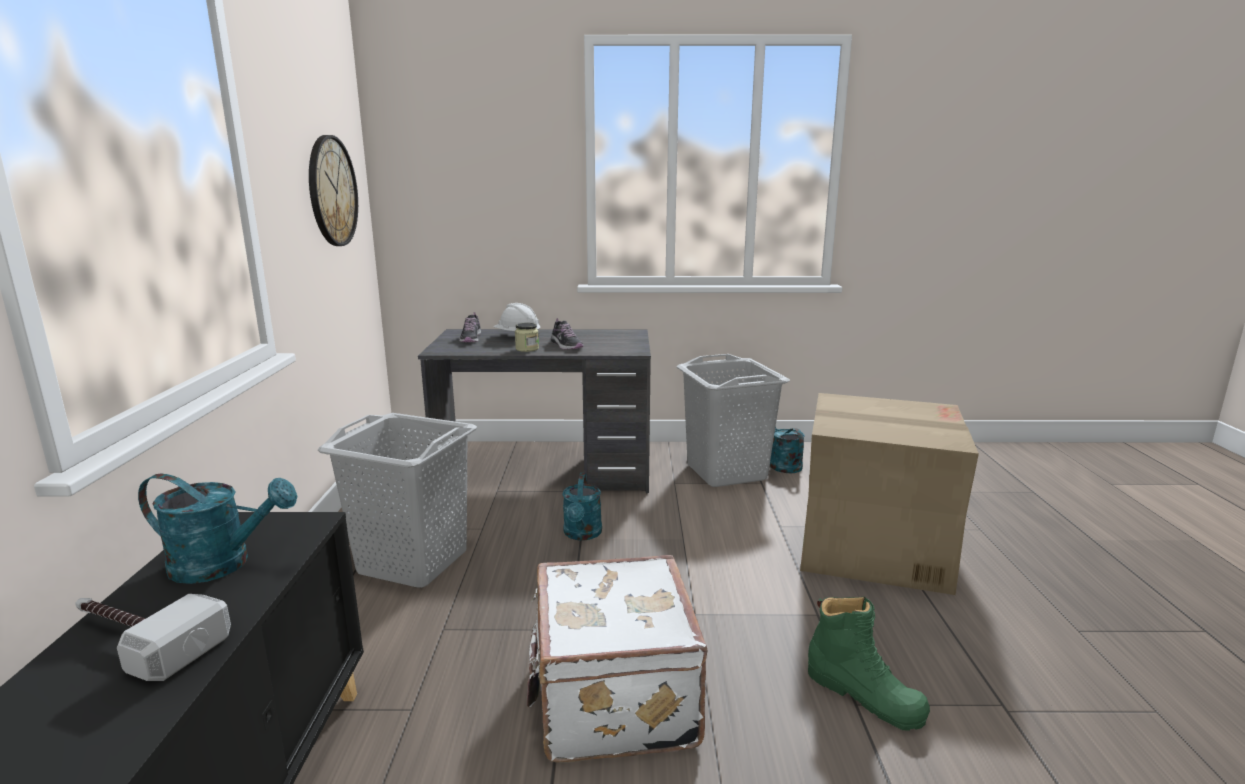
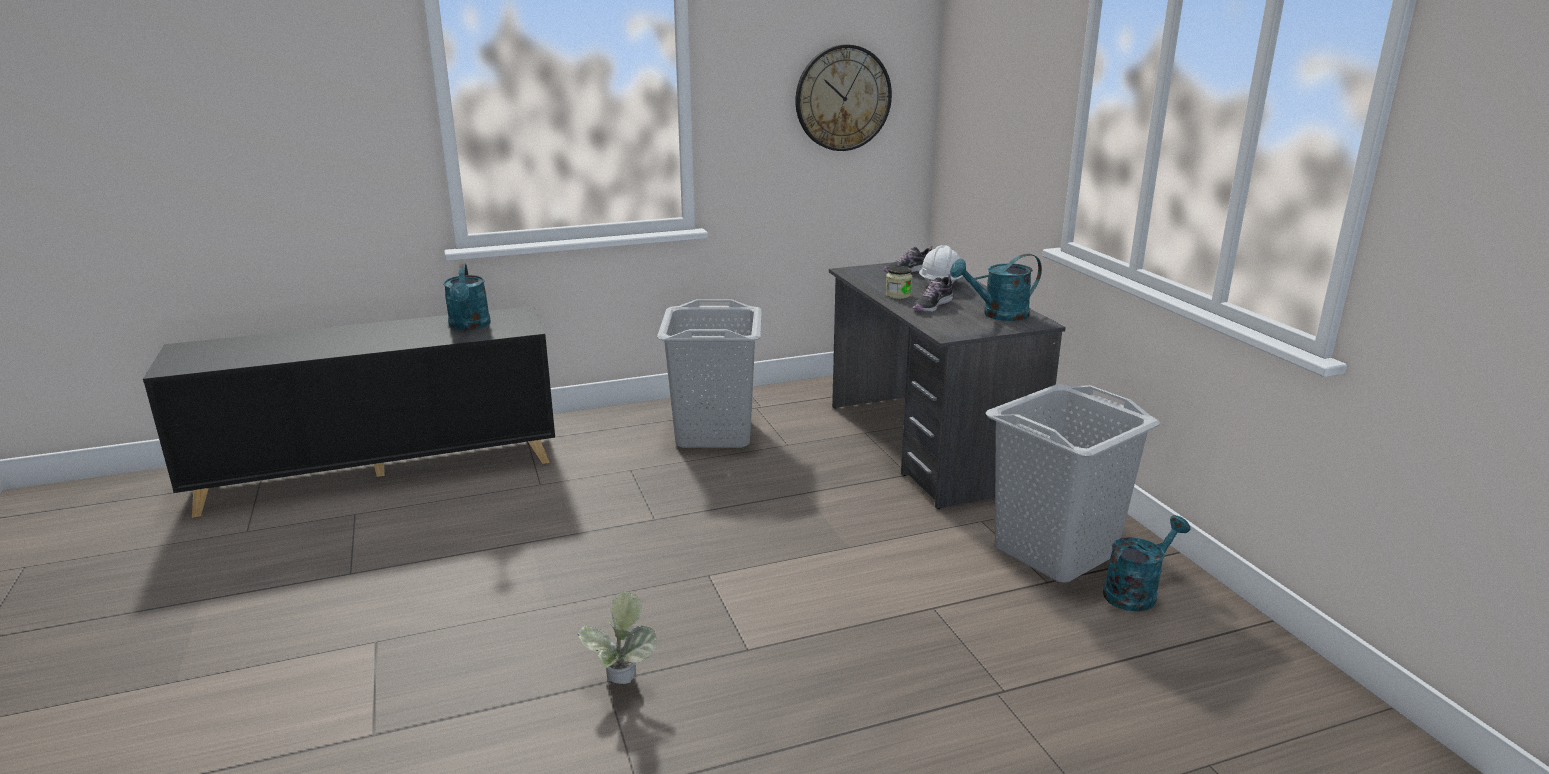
camera: 70 degrees right, 5 degrees up
(140, 639) = (396, 332): hammer -> none
(582, 534) = (813, 492): turquoise watering can -> turquoise watering can (997, 315)
(611, 699) = (573, 555): white suitcase -> none
(864, 695) = (621, 687): green boot -> potted plant
(872, 546) = (938, 686): cardboard box -> none

